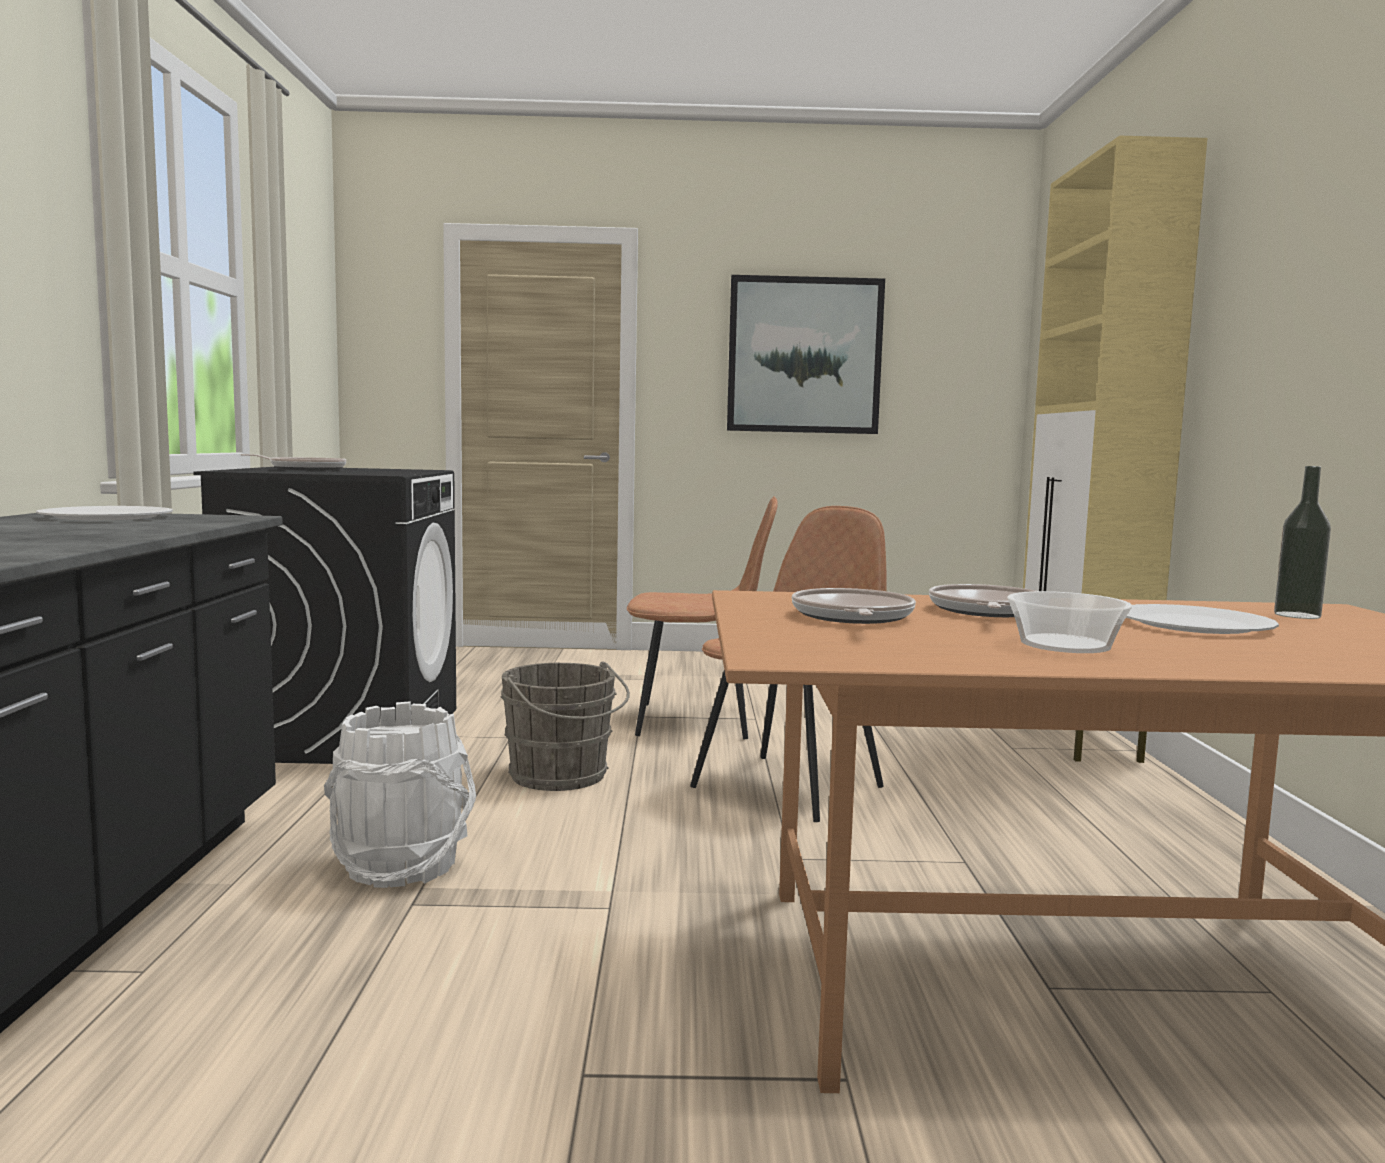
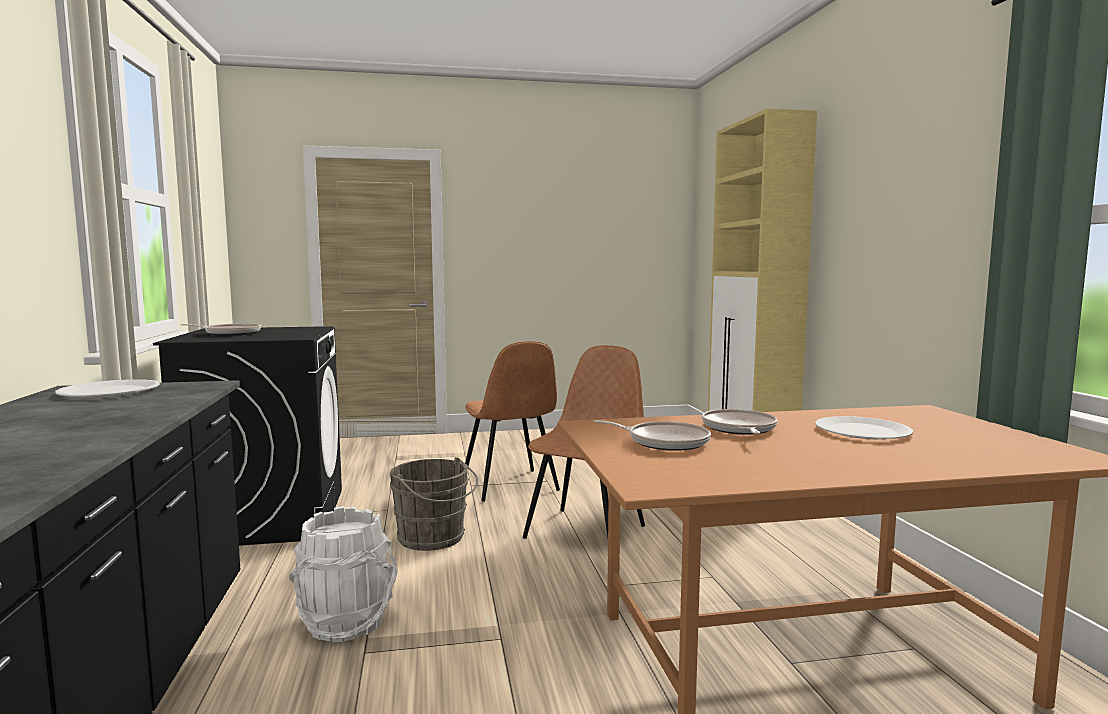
camera: 10 degrees left, 0 degrees up
(697, 721) = (510, 486): brown chair -> brown chair turned 75 degrees clockwise
(804, 355) = (554, 233): picture -> none
(852, 617) = (664, 442): frying pan -> frying pan turned 120 degrees clockwise
(1066, 644) = (806, 457): bowl -> none
(1297, 615) = (911, 418): bottle -> none

